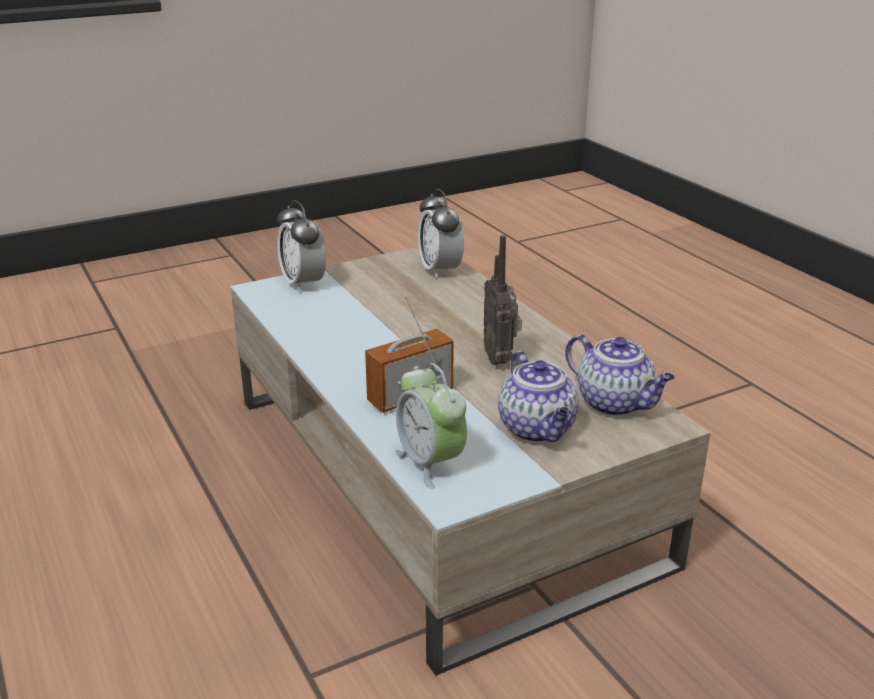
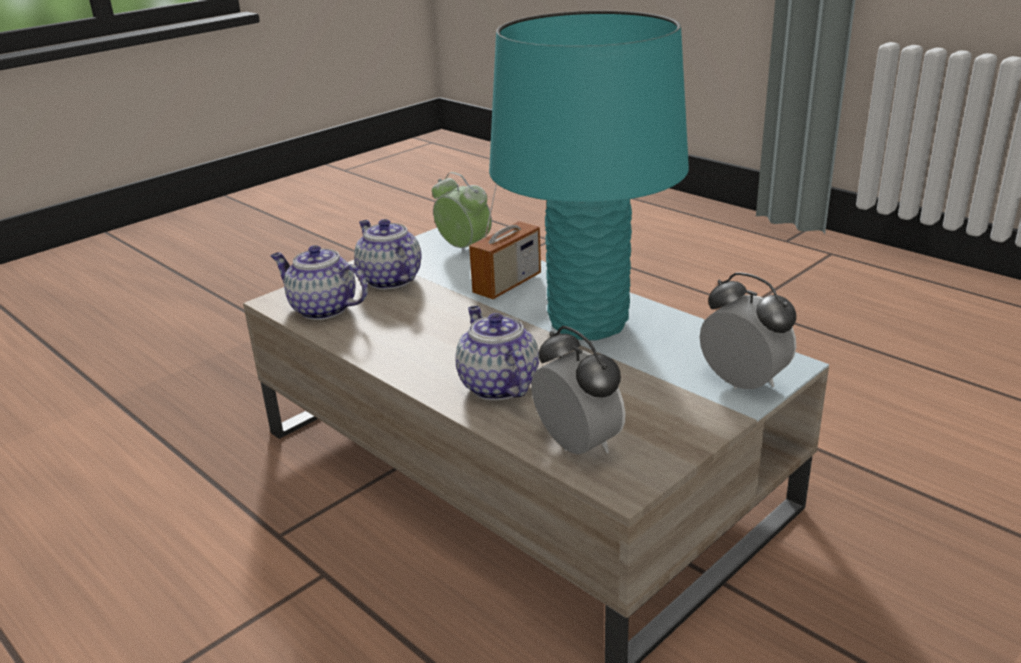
camera: 165 degrees right, 0 degrees up
(366, 340) = (589, 323): none -> turquoise table lamp
(471, 308) = (497, 385): none -> teapot
(500, 359) = (438, 329): radio -> none

